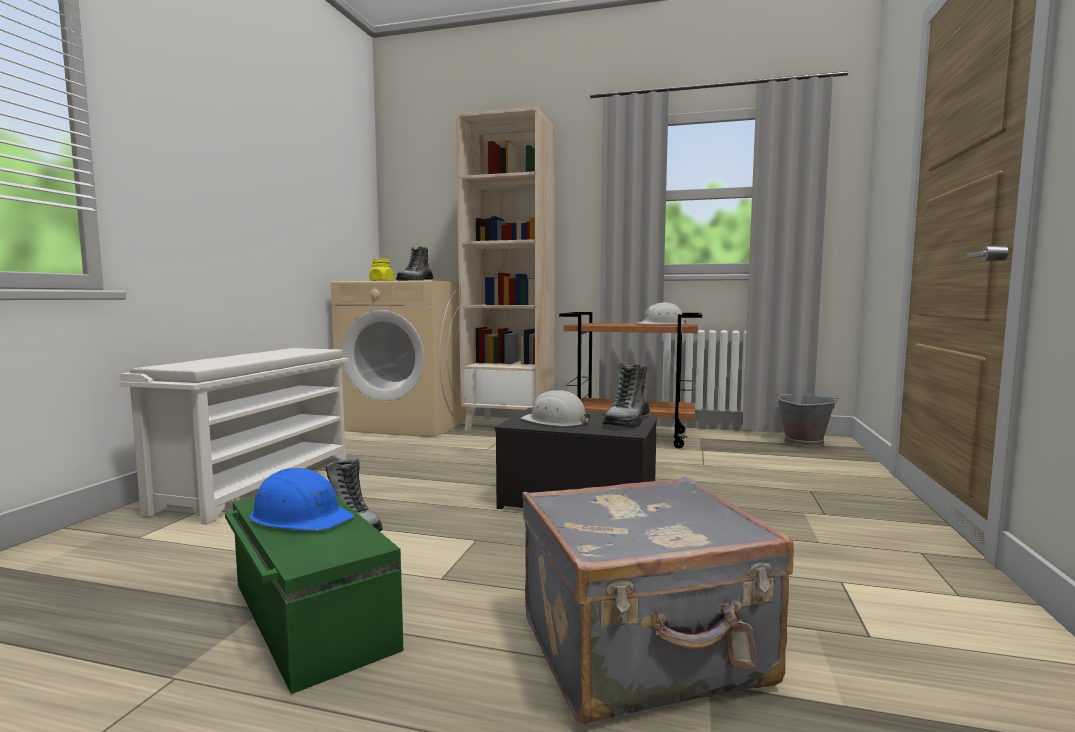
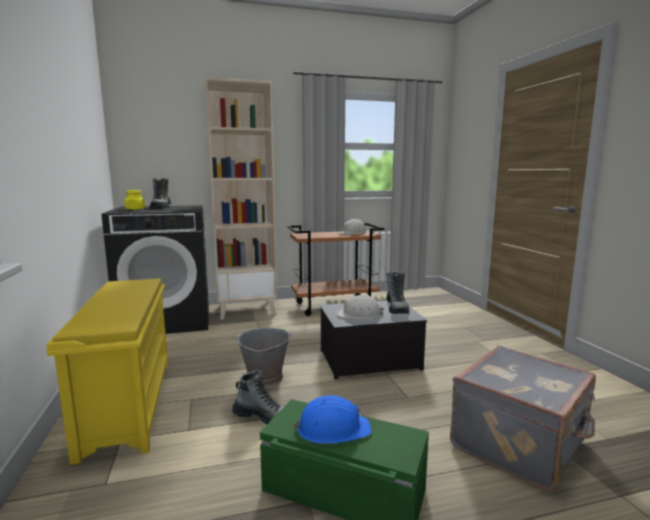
camera: 30 degrees left, 5 degrees up
(259, 482) = (128, 403): white shoe rack -> yellow shoe rack
(410, 423) = (167, 320): beige washing machine -> black washing machine
(803, 443) = (424, 295): grey bucket -> grey bucket (264, 377)

